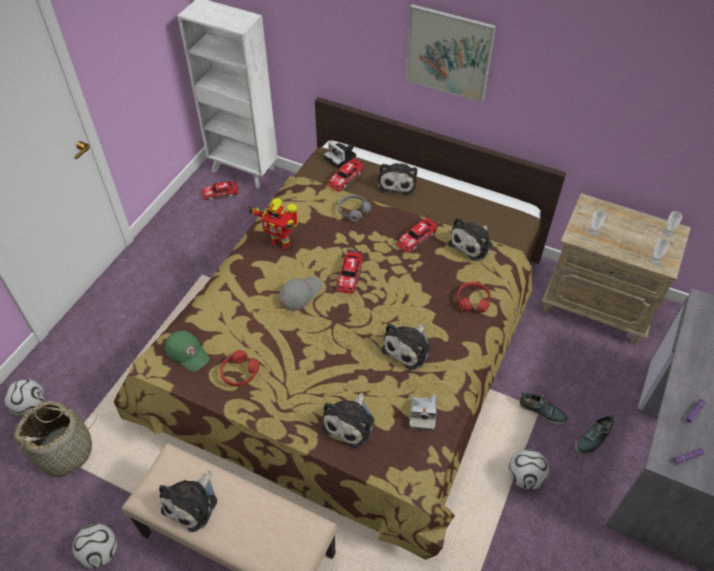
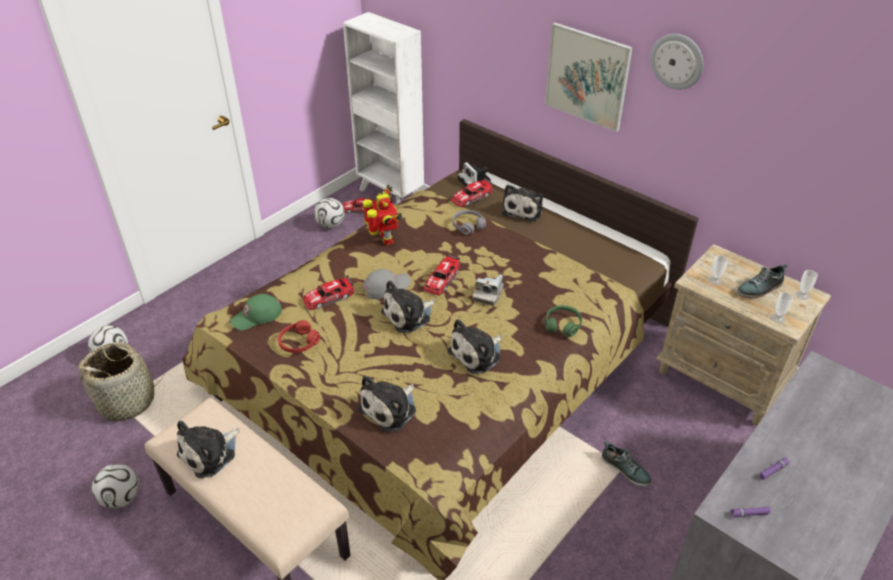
camera: 15 degrees right, 10 degrees down
(187, 352) = (257, 316): green cap -> green cap turned 90 degrees clockwise
(280, 242) = (385, 240): toy robot -> toy robot turned 150 degrees counterclockwise
(416, 238) = (524, 259): toy car -> toy car (329, 297)
(422, 415) = (468, 418): camera -> camera (488, 294)
(472, 244) = (581, 274): plush toy -> plush toy (409, 315)
(473, 300) = (563, 324): red headphones -> green headphones
(525, 477) = (584, 531): football -> football (331, 225)
(542, 37) = (677, 61): none -> wall clock
(593, 439) = (676, 510): shoe -> shoe (759, 289)

